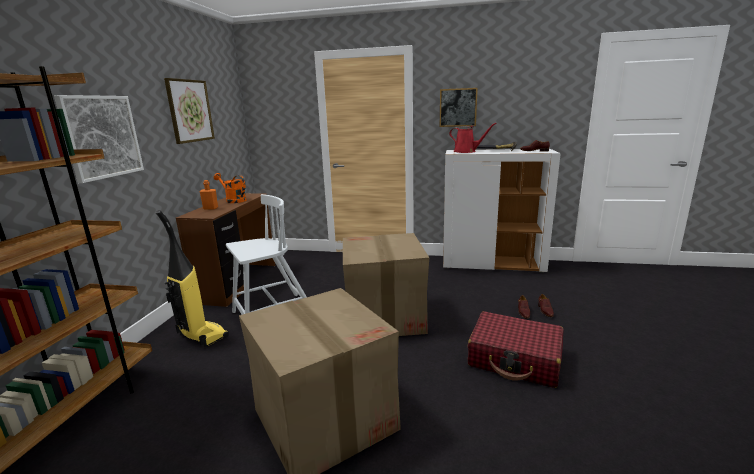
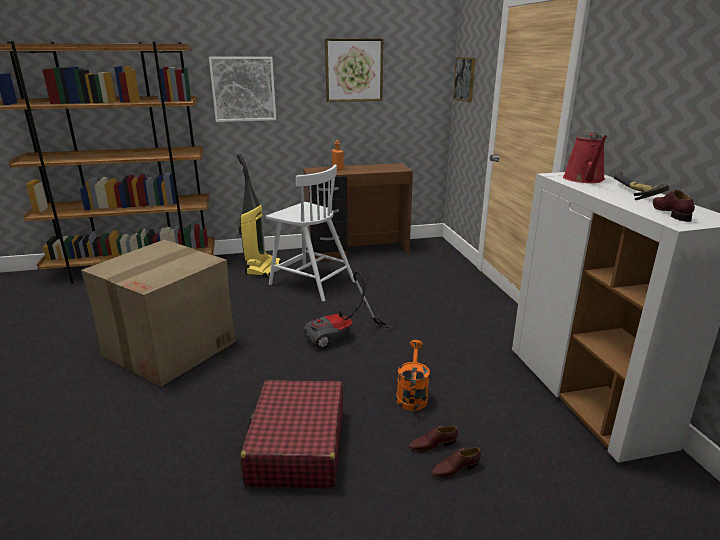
camera: 65 degrees right, 5 degrees up
(233, 200) = (371, 168): orange watering can -> orange watering can (412, 395)
(384, 317) = (343, 337): cardboard box -> vacuum cleaner
(458, 107) = (625, 96): picture -> picture (465, 79)

